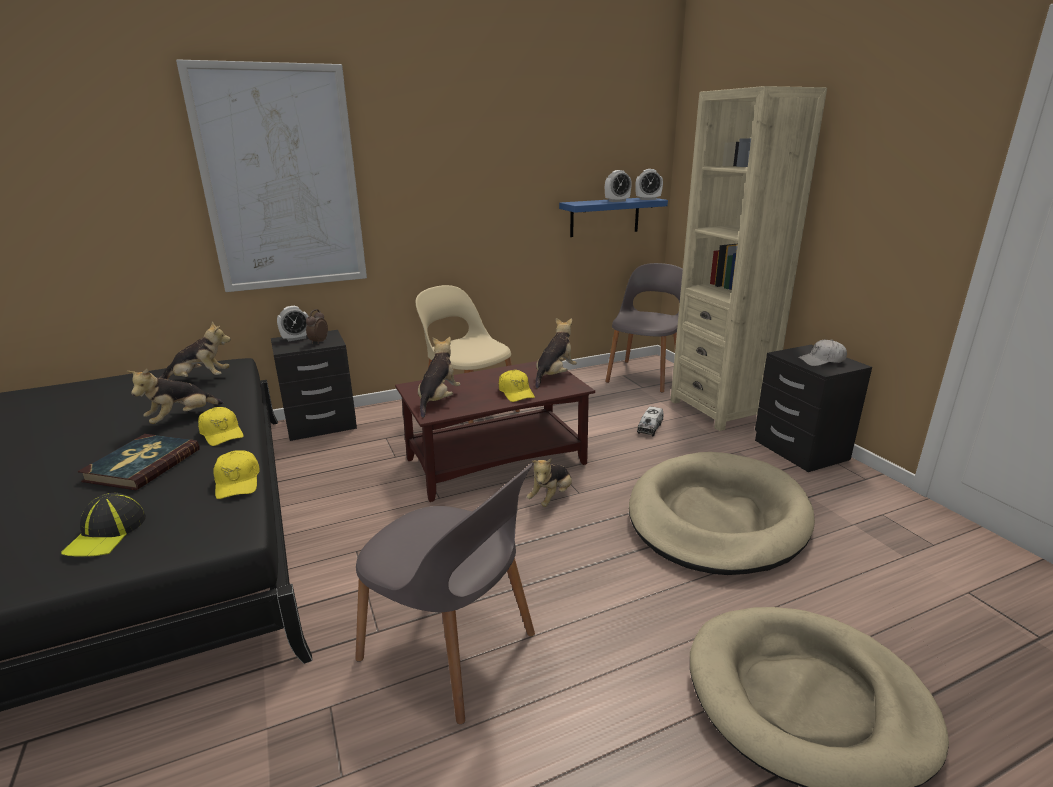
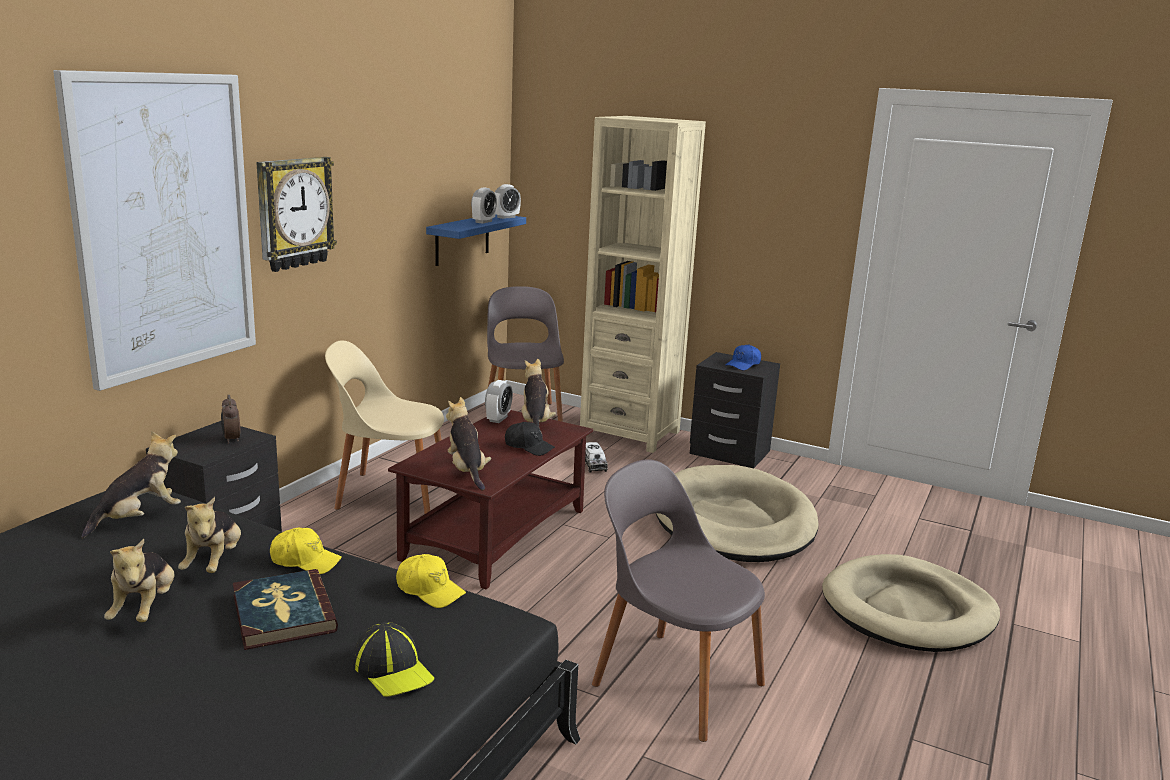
camera: 40 degrees left, 5 degrees down
(296, 338) = (188, 441): alarm clock -> alarm clock (498, 419)
(408, 180) = (294, 213): none -> wall clock
(451, 649) = (674, 681): grey chair -> grey chair turned 135 degrees counterclockwise
(516, 393) = (528, 447): yellow cap -> black cap
(551, 497) = (591, 548): plush toy -> plush toy (145, 609)
(822, 361) = (743, 365): white cap -> blue cap

